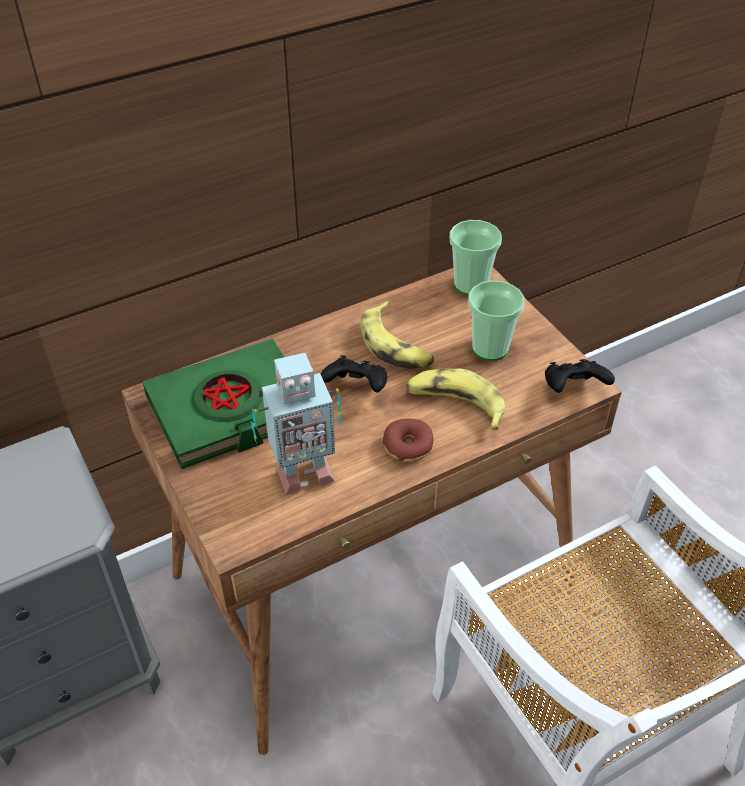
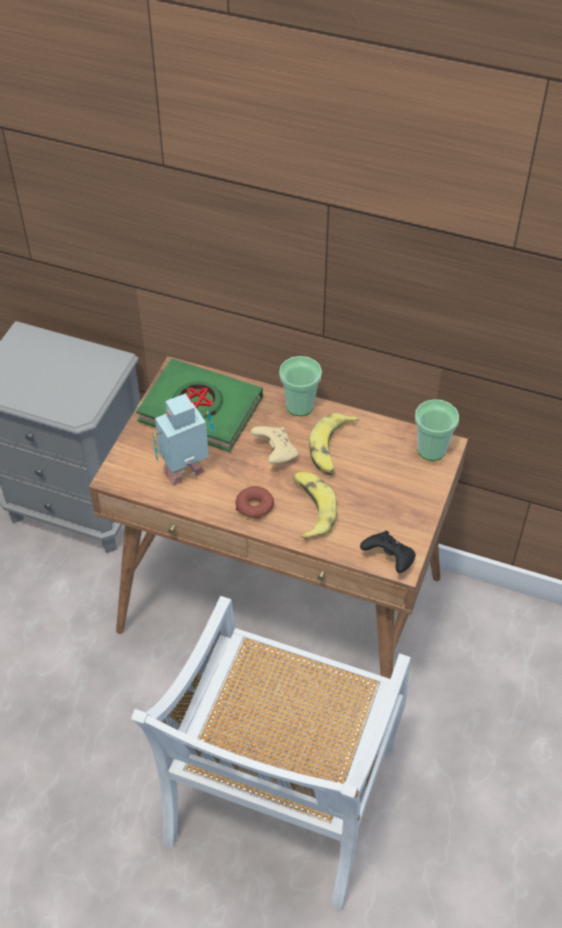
camera: 50 degrees right, 5 degrees up
(302, 473) = (187, 473): toy robot -> toy robot turned 120 degrees clockwise
(356, 388) = (275, 453): black game controller -> beige game controller
(490, 348) = (380, 496): cup -> cup (299, 406)

